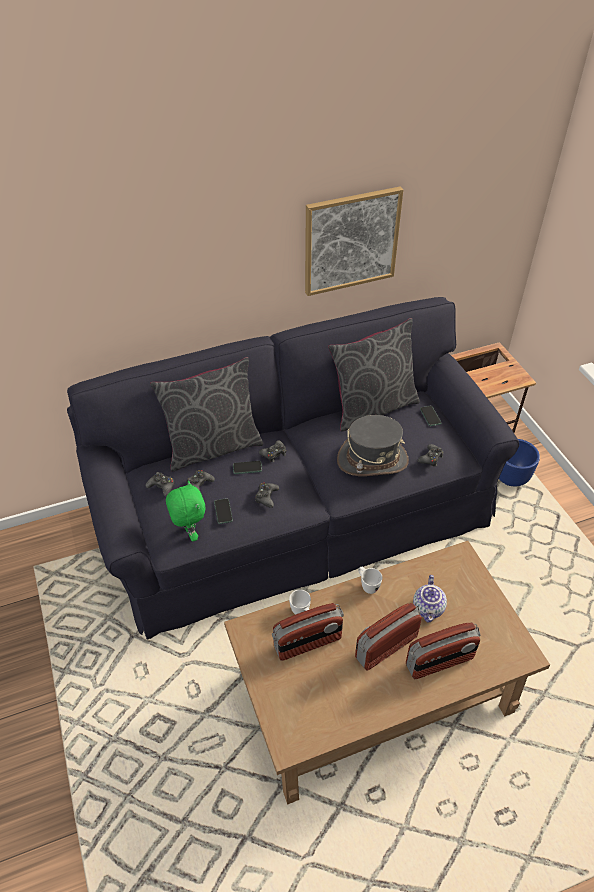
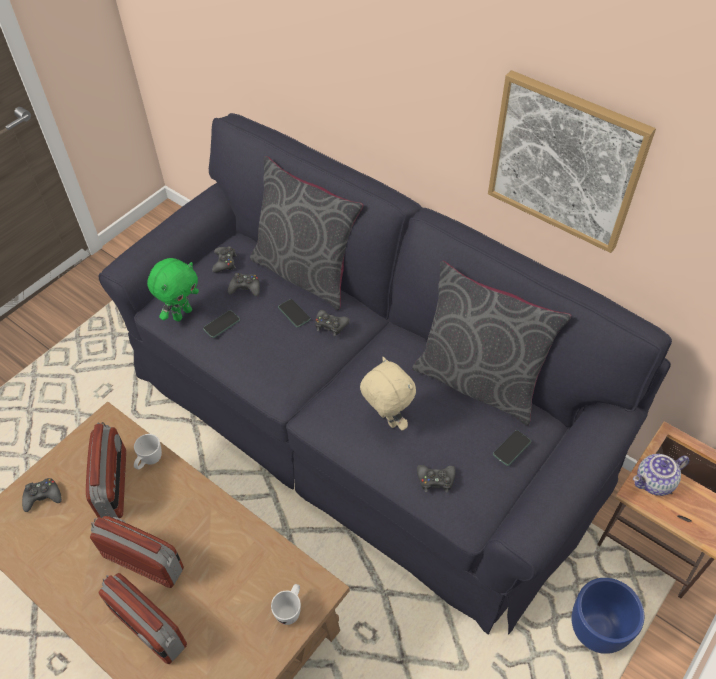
camera: 60 degrees right, 5 degrees up
(266, 497) = (264, 349): black game controller -> black game controller (43, 497)
(308, 643) = (114, 485): radio -> radio turned 135 degrees counterclockwise
(367, 585) = (217, 506): white mug -> white mug (290, 610)
(372, 460) = (386, 420): grey hat -> beige plush toy
(429, 608) = (218, 585): teapot -> teapot (654, 483)

